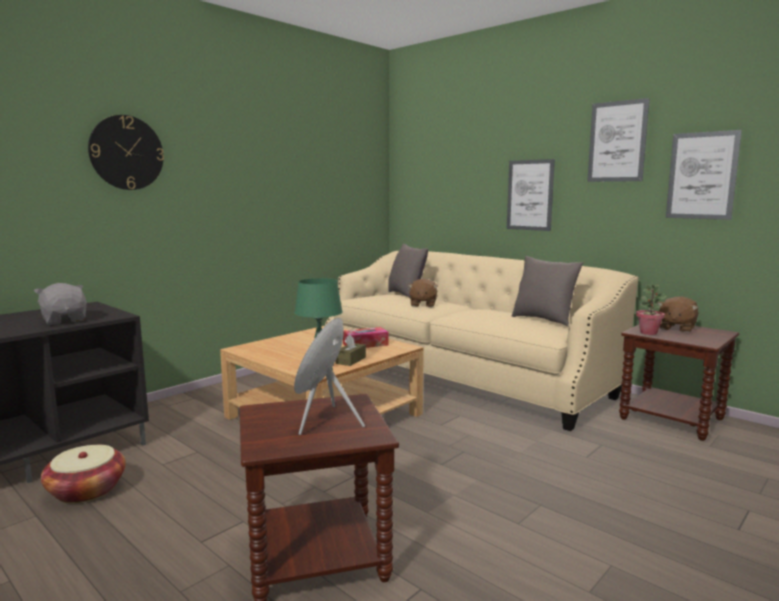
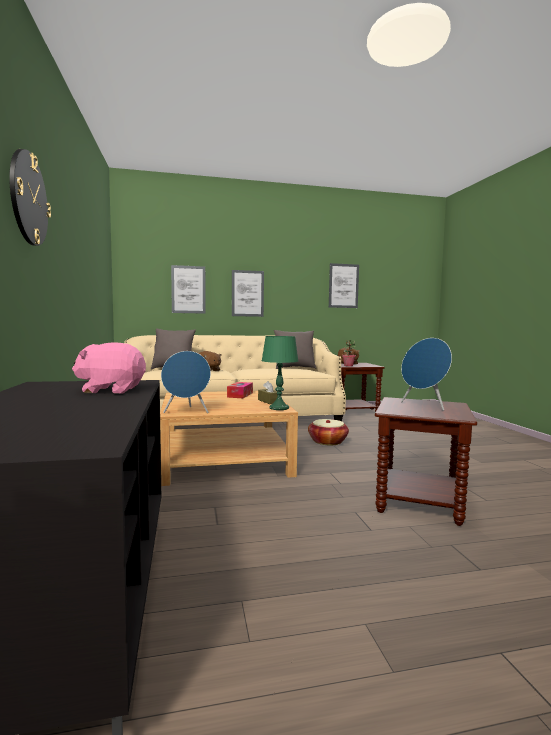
camera: 55 degrees left, 5 degrees down
(65, 320) = (111, 390): grey plush toy -> pink plush toy
(86, 490) = (221, 566): basket -> basket (327, 442)
(249, 350) = (187, 412): none -> blue speaker
(617, 141) = (301, 264): picture -> picture (188, 289)

